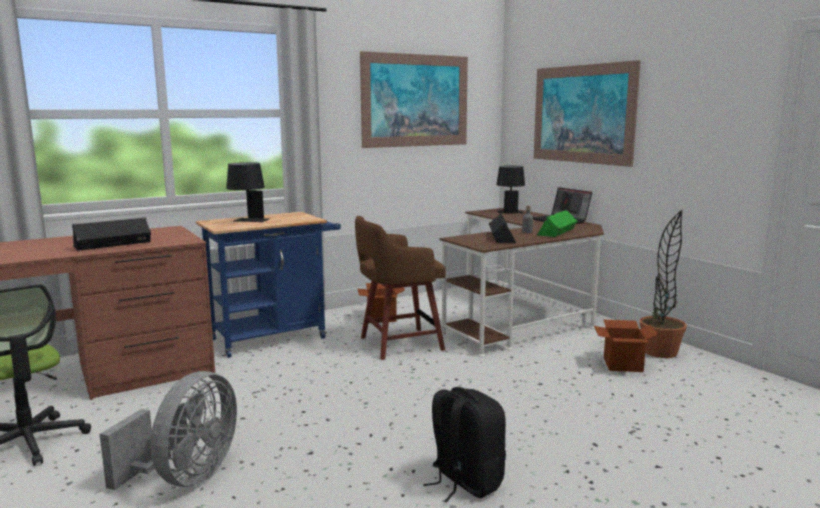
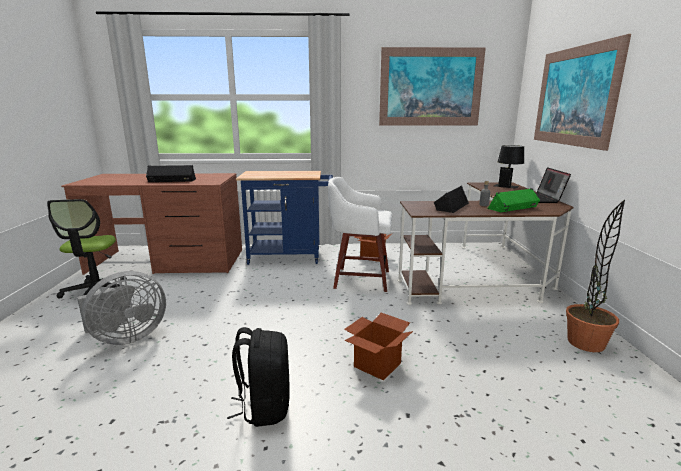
camera: 30 degrees right, 5 degrees up
(248, 221) = (272, 174): black table lamp -> none
(398, 344) = (359, 279): brown stool -> white stool
(623, 365) = (529, 345): cardboard box -> cardboard box (377, 365)

